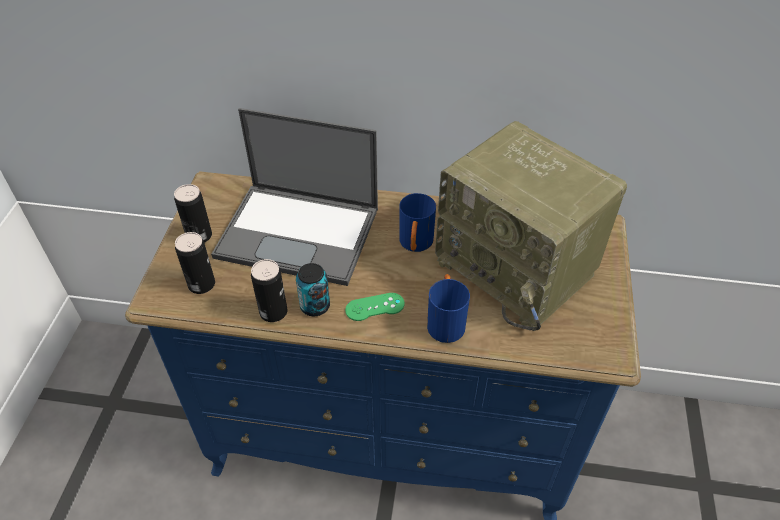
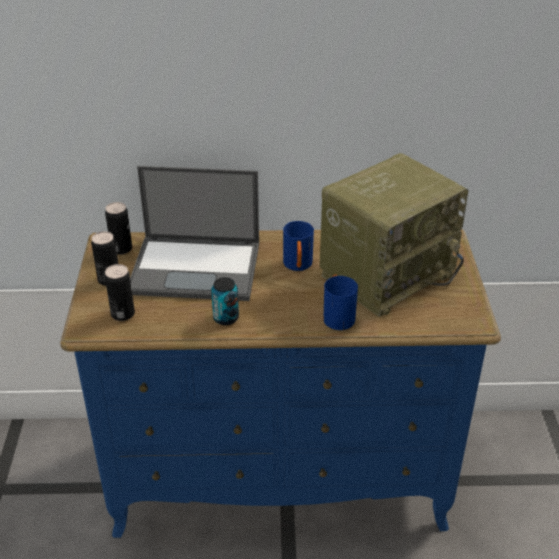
camera: 10 degrees left, 10 degrees down
(273, 312) = (191, 326): can -> can (121, 249)
(375, 307) = (276, 313): green game controller -> none
(518, 268) = (387, 273): radio -> radio turned 75 degrees counterclockwise

